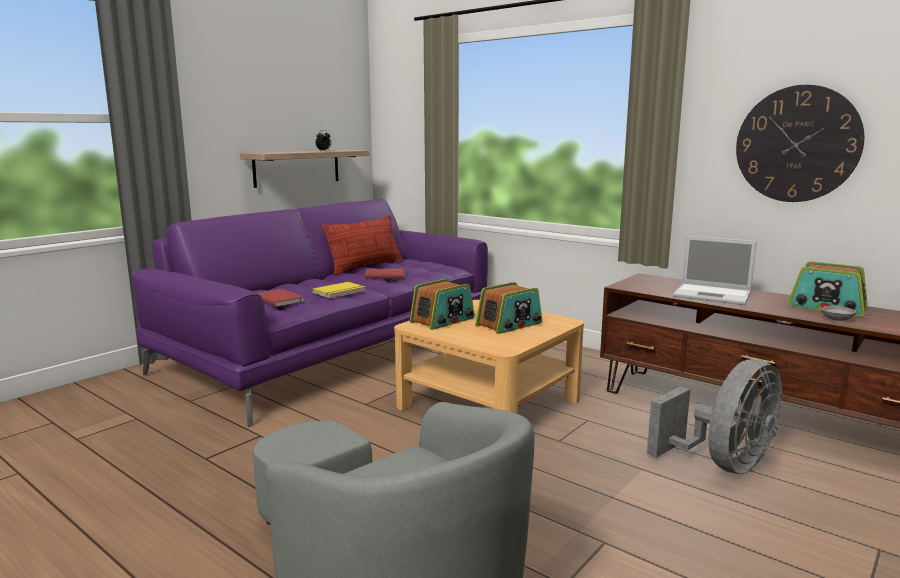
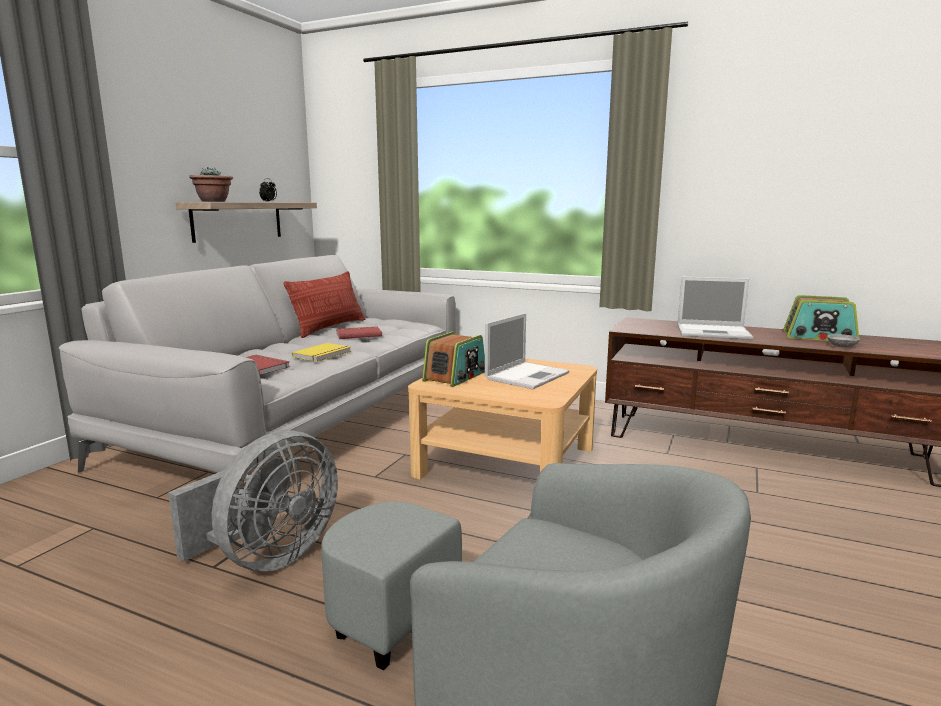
camera: 15 degrees left, 0 degrees up
(272, 152) = (214, 201): none -> potted plant
(335, 349) = (306, 420): purple sofa -> grey sofa
(509, 325) = (528, 375): radio -> laptop
(723, 464) = (763, 495): grey fan -> grey fan (268, 557)
(797, 144) = (772, 187): wall clock -> none

